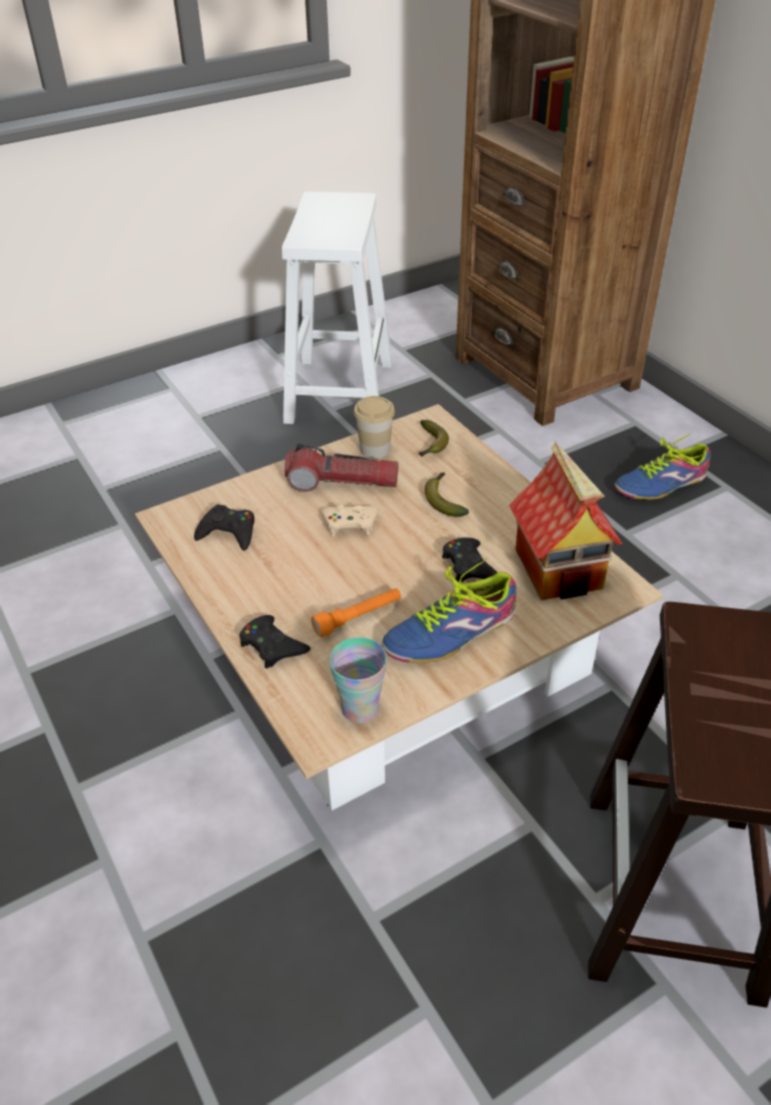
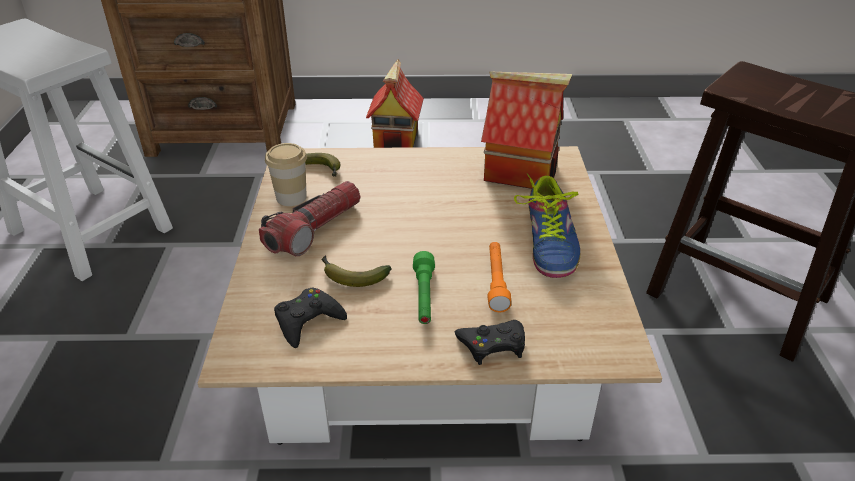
camera: 60 degrees left, 5 degrees down
(304, 581) = (424, 296): none -> green flashlight
(350, 523) = (374, 244): beige game controller -> none
(360, 708) = (604, 318): cup -> none
(444, 499) = (395, 189): banana -> banana (351, 276)
(469, 566) = (483, 206): black game controller -> none
(661, 484) = (397, 140): shoe -> toy house

